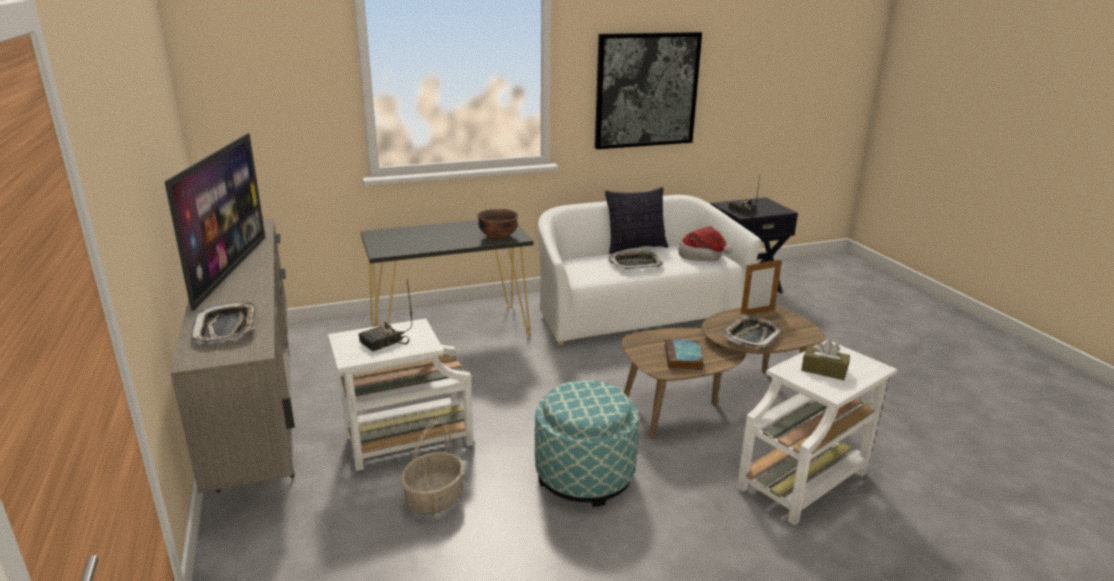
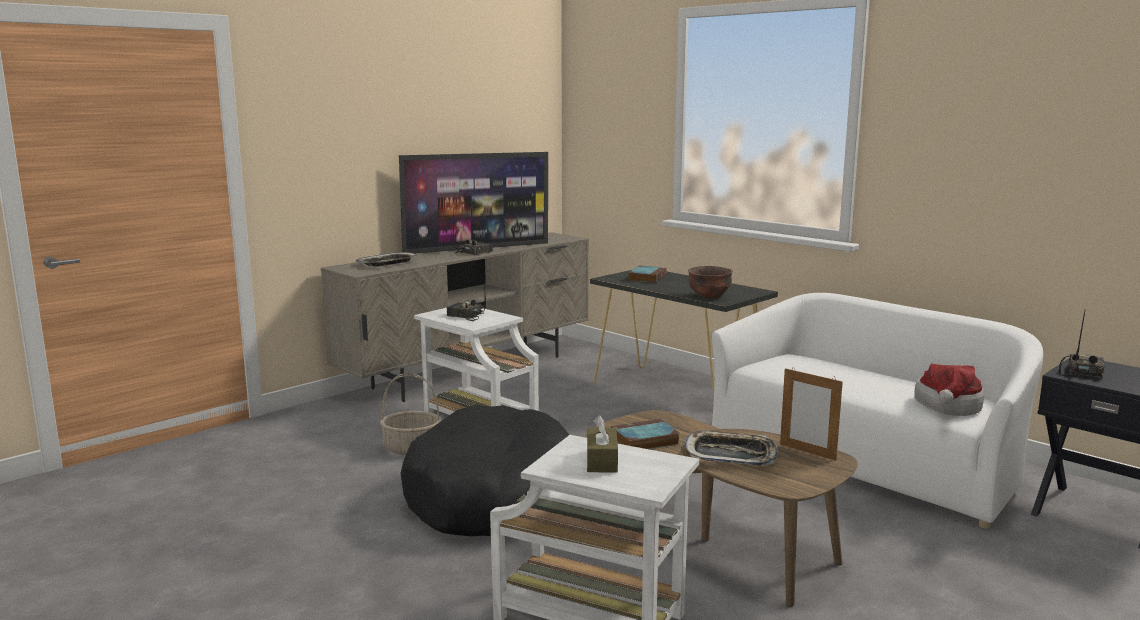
camera: 65 degrees right, 10 degrees down
(249, 276) = (473, 252): none -> radio
(403, 239) = (647, 277): none -> book
(584, 475) = (492, 496): ottoman -> black dog bed
(635, 247) = (898, 374): pillow -> none
(635, 264) = (844, 380): tray -> none
(646, 90) = (995, 163): picture -> none

